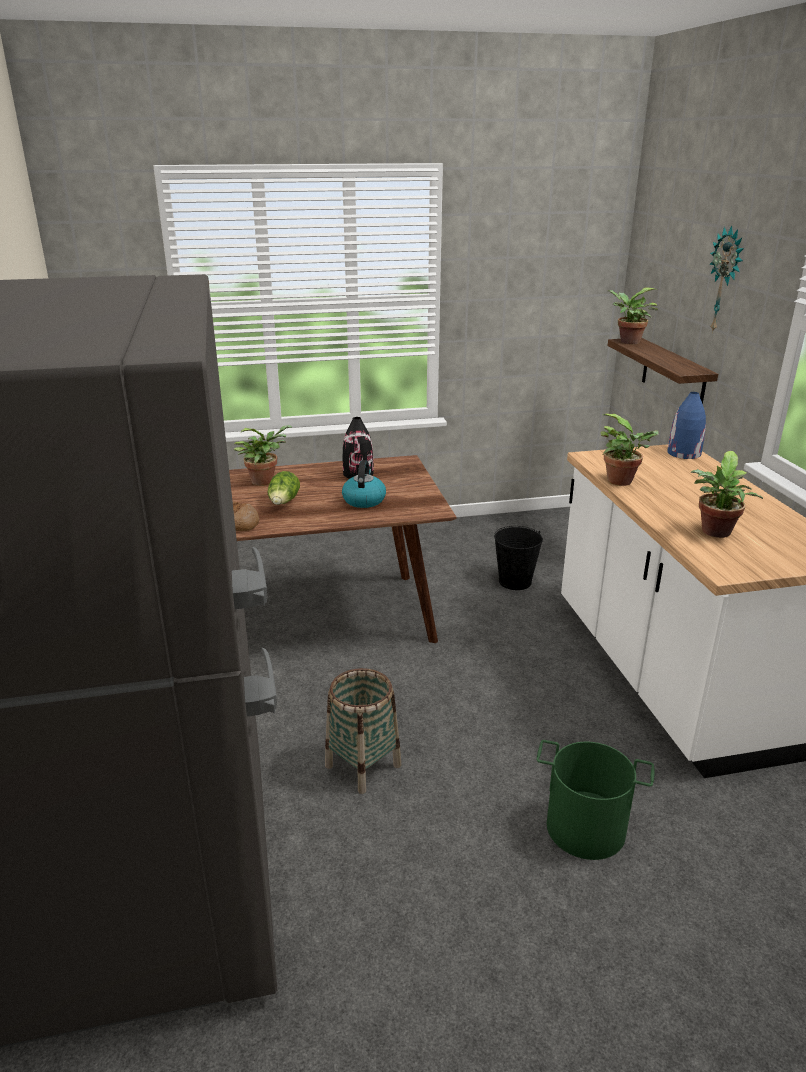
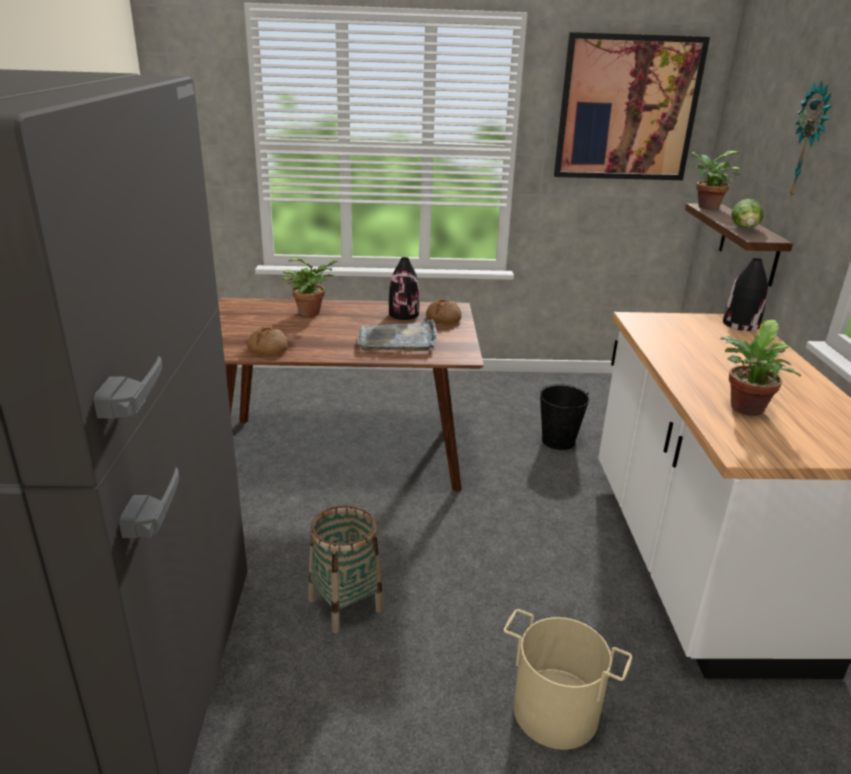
camera: 10 degrees right, 0 degrees up
(284, 502) = (320, 334): lettuce -> lettuce (745, 229)
(364, 500) = (398, 339): kettle -> grey tray
(398, 474) = (443, 319): none -> bread
(543, 251) = (627, 109): none -> picture
(585, 827) = (556, 710): green bucket -> beige bucket
(623, 482) = (661, 346): potted plant -> none
(683, 453) = (740, 324): blue vase -> black vase

